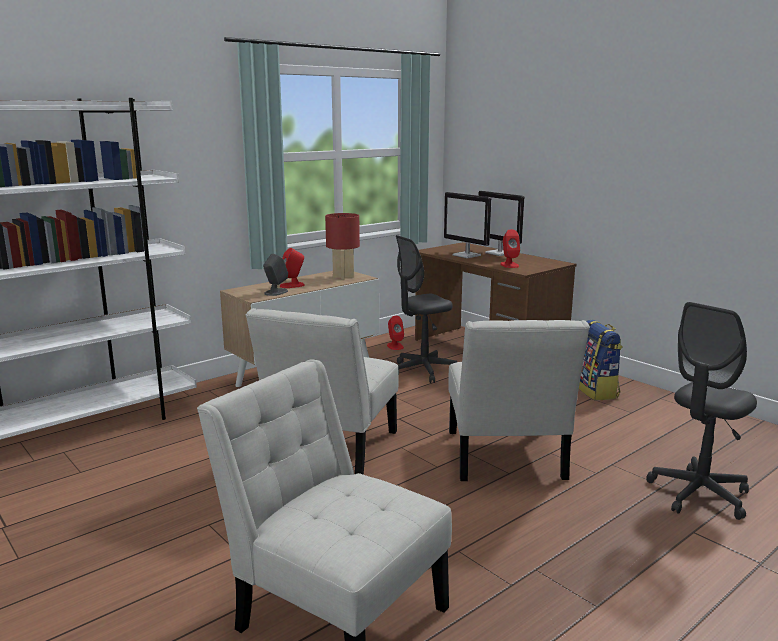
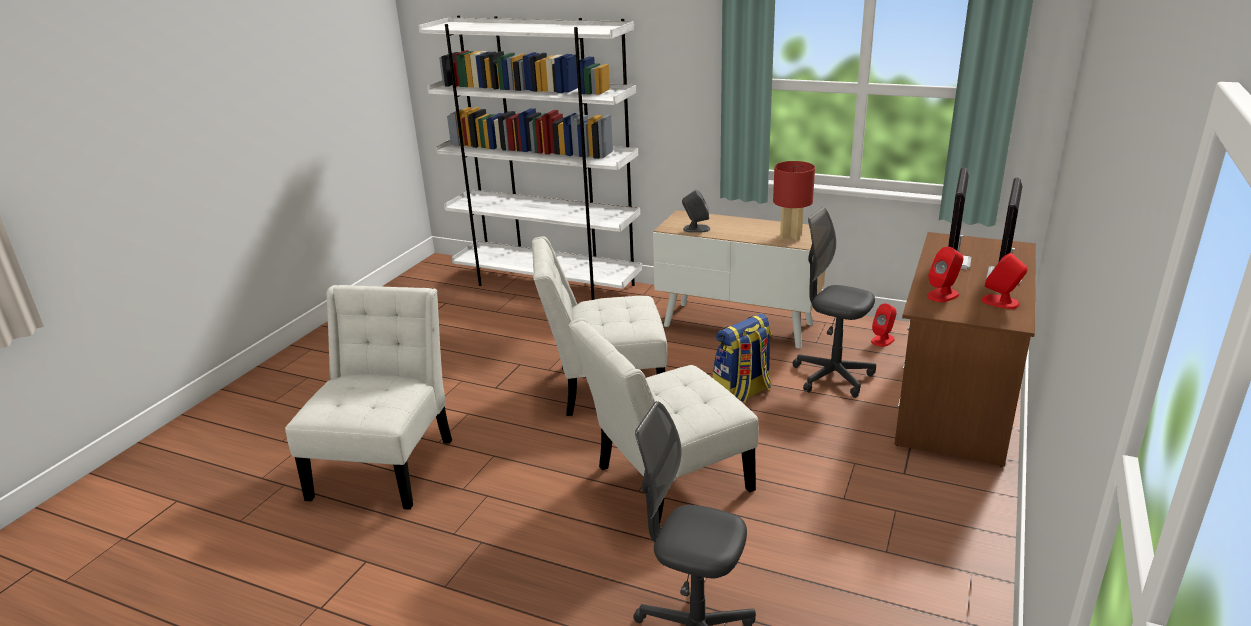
camera: 65 degrees right, 10 degrees up
(292, 285) = (728, 227): red speaker -> red speaker (1001, 302)
(597, 391) = (926, 511): backpack -> backpack (742, 394)

